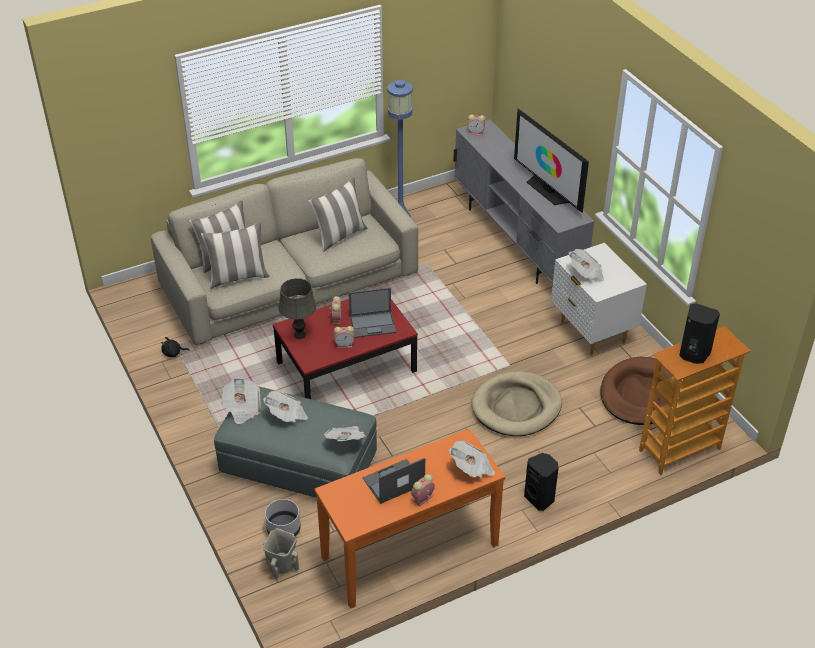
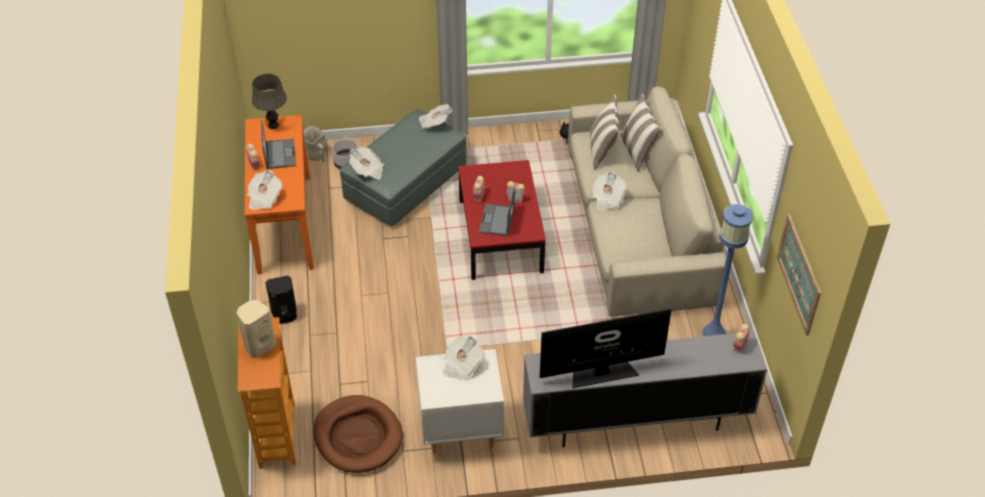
camera: 110 degrees right, 5 degrees up
(287, 415) = (413, 145): newspaper -> newspaper (607, 198)
(299, 334) = (506, 172): grey table lamp -> grey table lamp (273, 125)
(339, 236) = (638, 229): pillow -> none
(444, 59) = (799, 274): none -> picture
(516, 407) = (392, 335): beige dog bed -> none
(693, 355) = (259, 345): black speaker -> beige speaker

